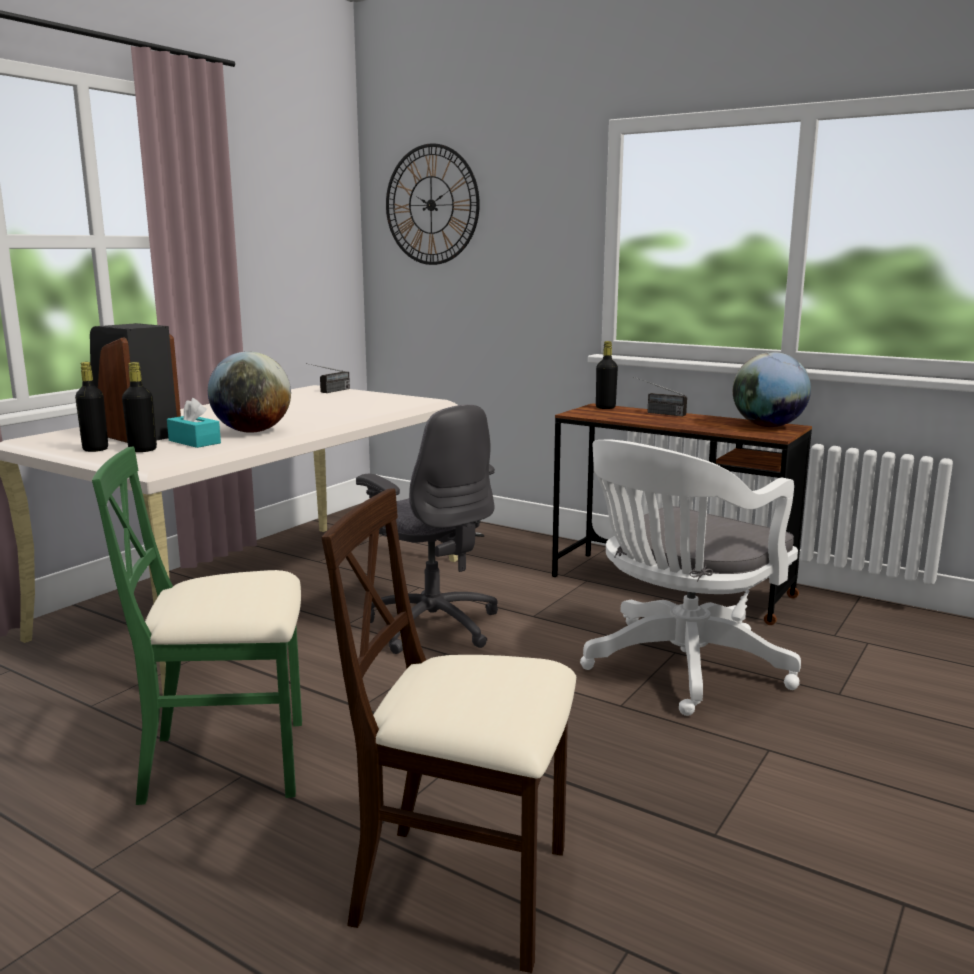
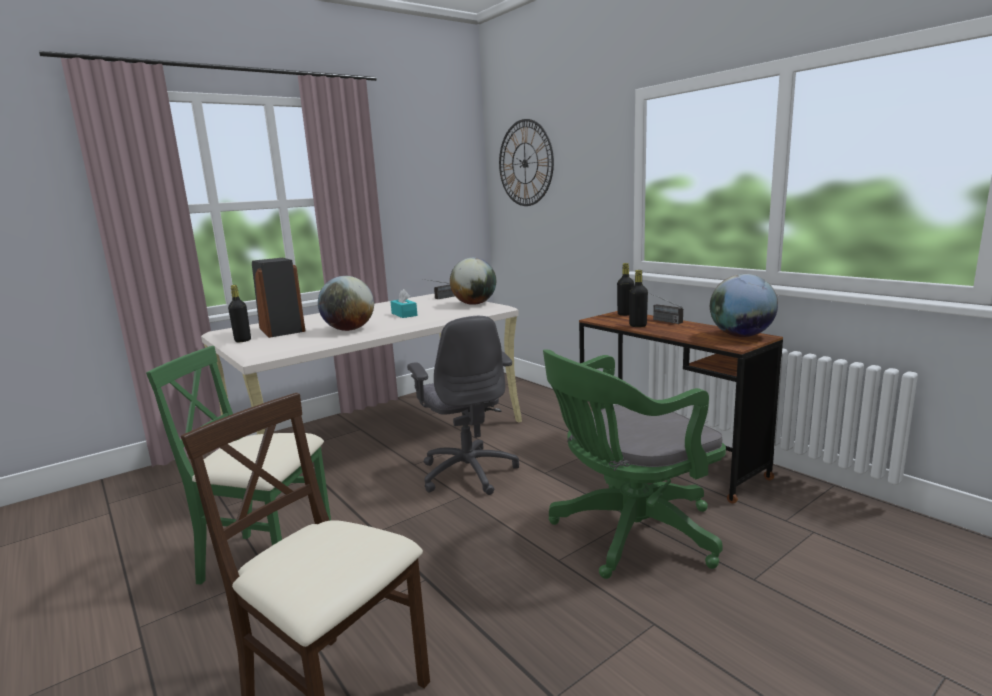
camera: 20 degrees right, 0 degrees up
(142, 450) = (267, 342): black bottle -> black bottle (638, 326)
(194, 442) = (304, 337): turquoise tissue box -> turquoise tissue box (404, 314)
(392, 398) = (474, 304): none -> globe
(680, 668) = (628, 533): white office chair -> green office chair

